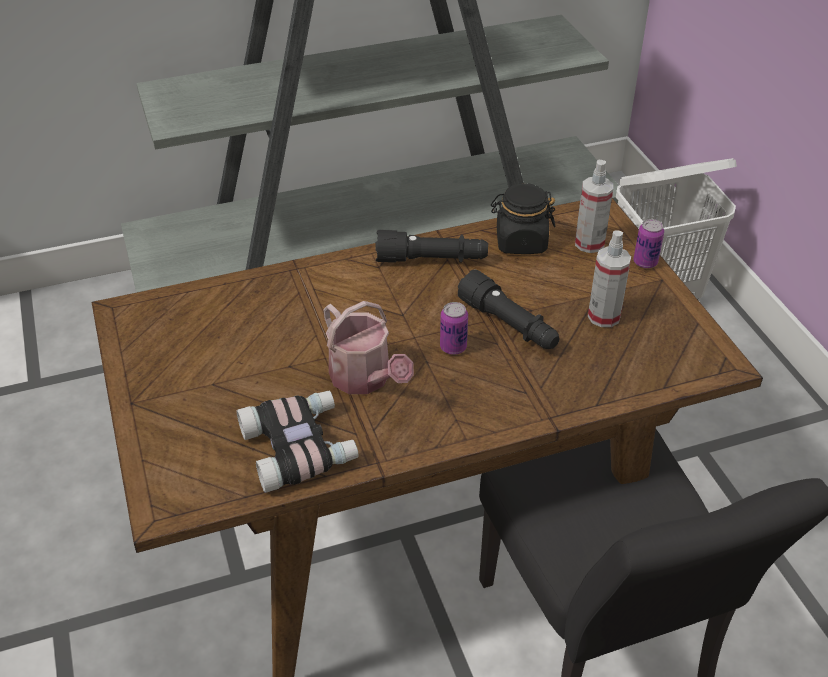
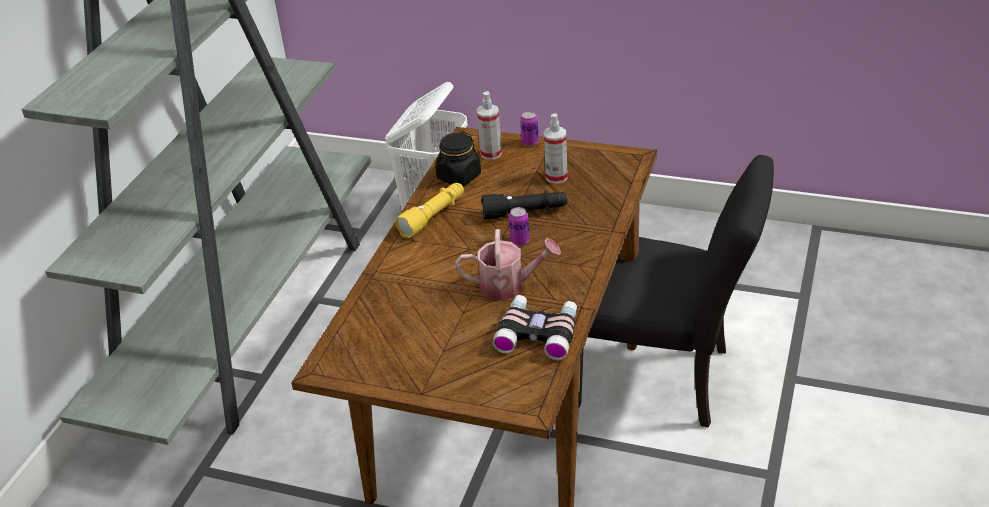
camera: 50 degrees left, 5 degrees down
(431, 260) = (433, 217): black flashlight -> yellow flashlight

